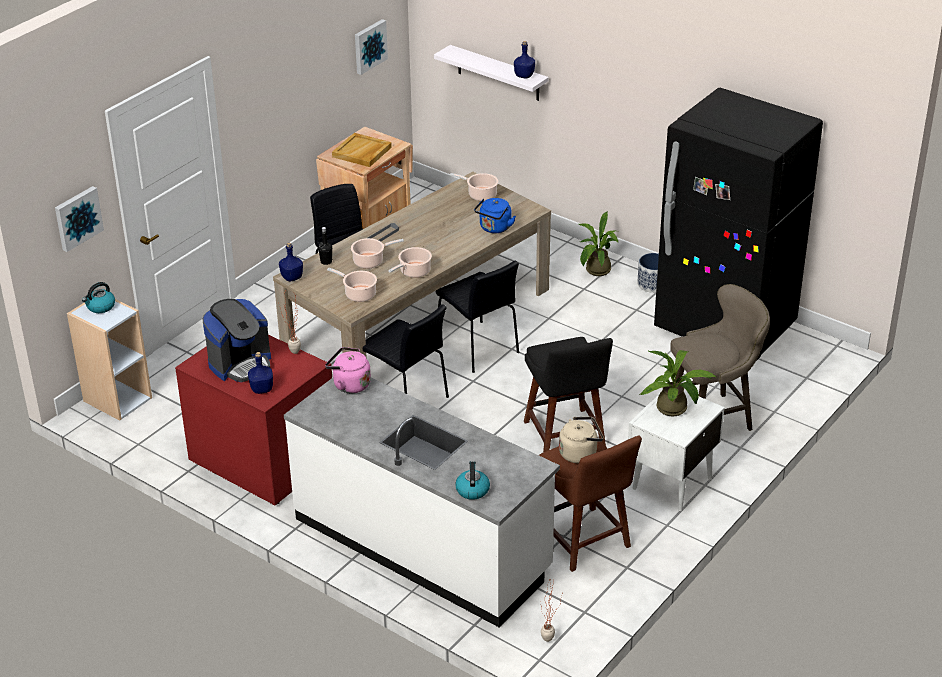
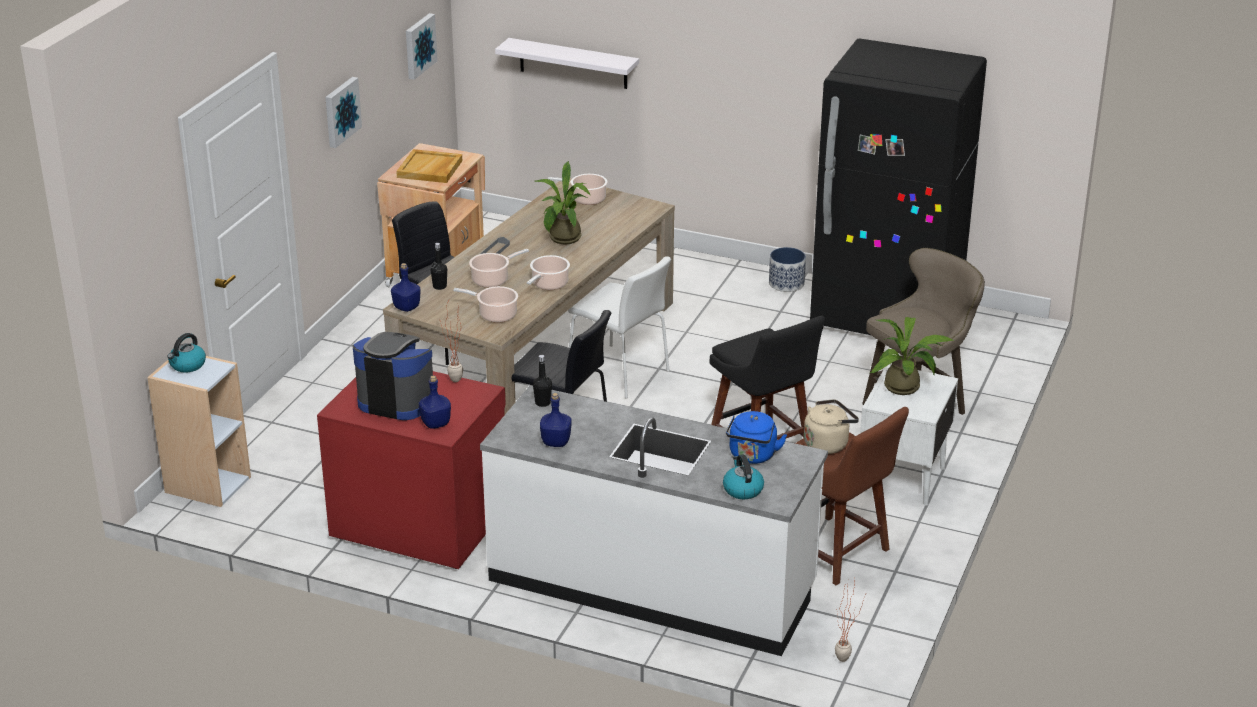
camera: 15 degrees left, 5 degrees down
(77, 218) = (155, 254): picture -> picture (341, 111)
(240, 364) = (396, 401): coffee machine -> coffee machine turned 105 degrees counterclockwise
(349, 384) = (542, 403): pink kettle -> black bottle
(479, 348) = (621, 372): black chair -> white chair
(494, 228) = (620, 230): blue kettle -> blue kettle (752, 456)
(524, 76) = (611, 59): blue bottle -> blue bottle (556, 442)
(596, 272) = (717, 279): potted plant -> potted plant (563, 240)

